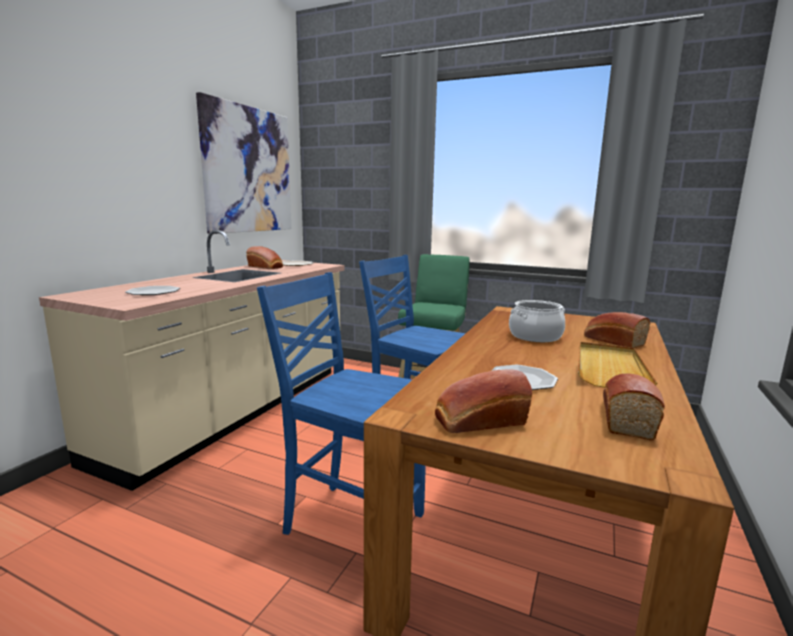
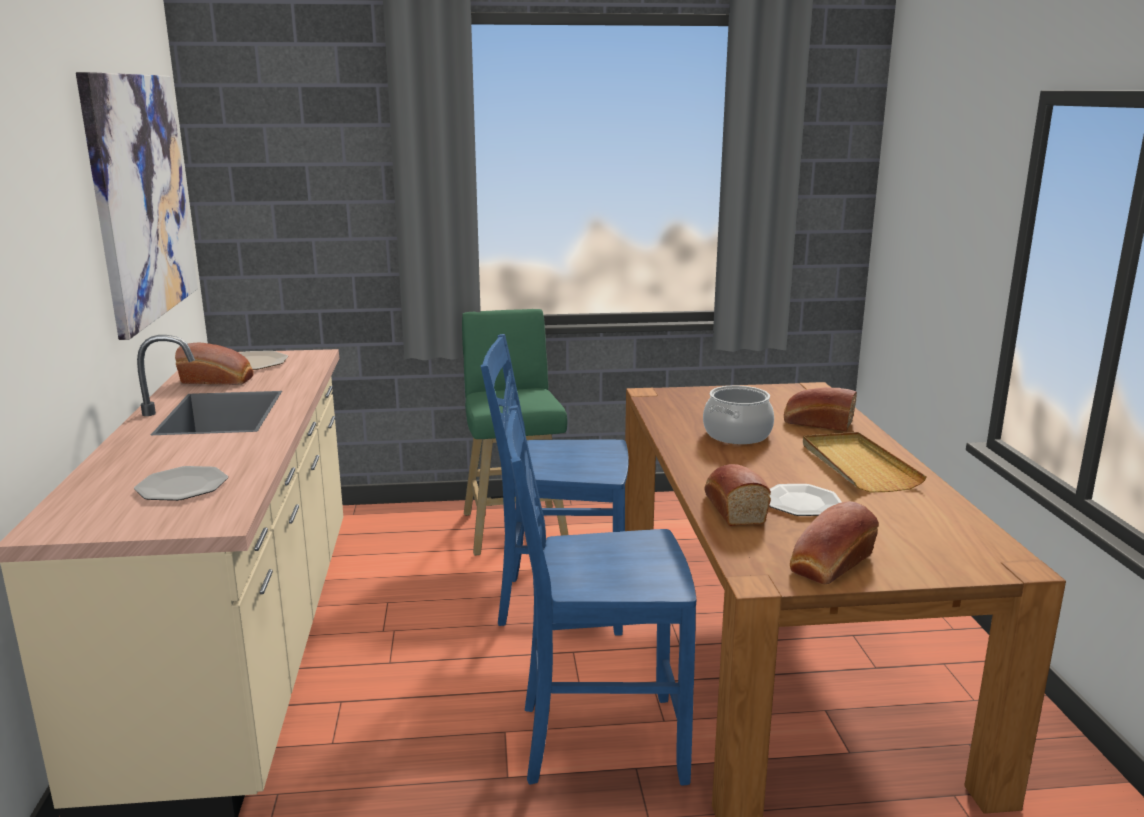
camera: 30 degrees left, 5 degrees up
(626, 418) = (931, 523): bread -> bread (733, 508)

